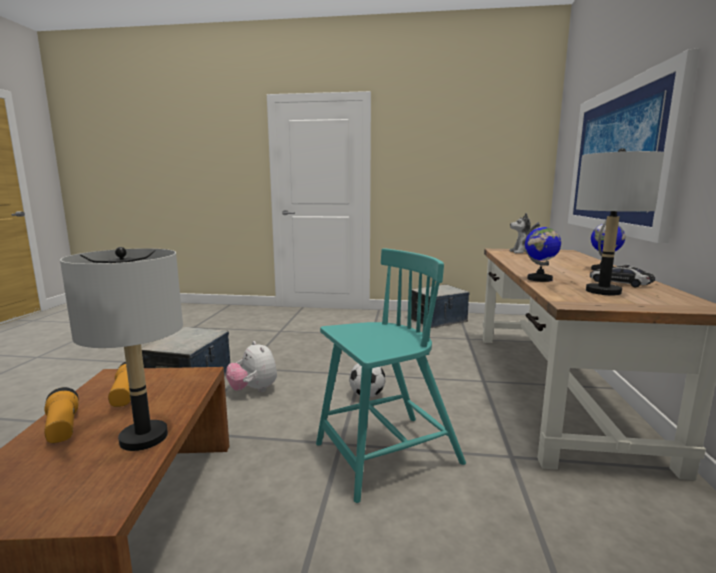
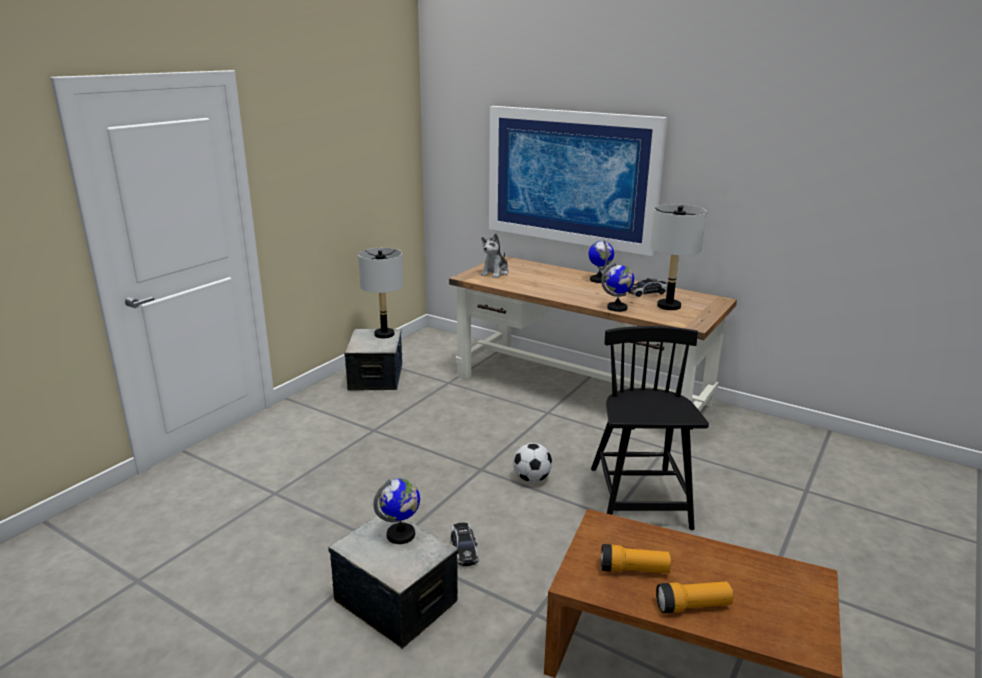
camera: 65 degrees left, 10 degrees up
(144, 437) = (723, 559): grey table lamp -> grey table lamp (384, 334)
(199, 338) = (401, 535): none -> globe
(253, 390) = (464, 549): plush toy -> toy car
(385, 455) = (639, 499): turquoise chair -> black chair

